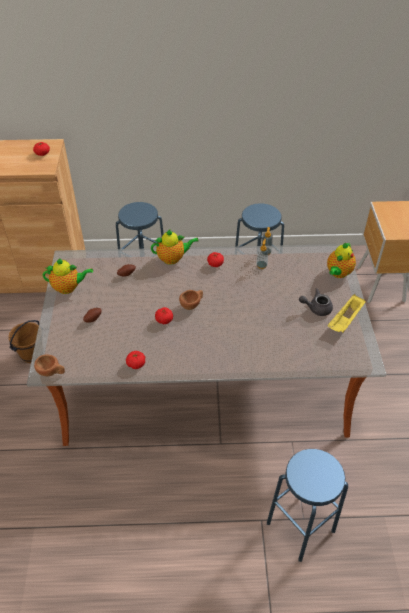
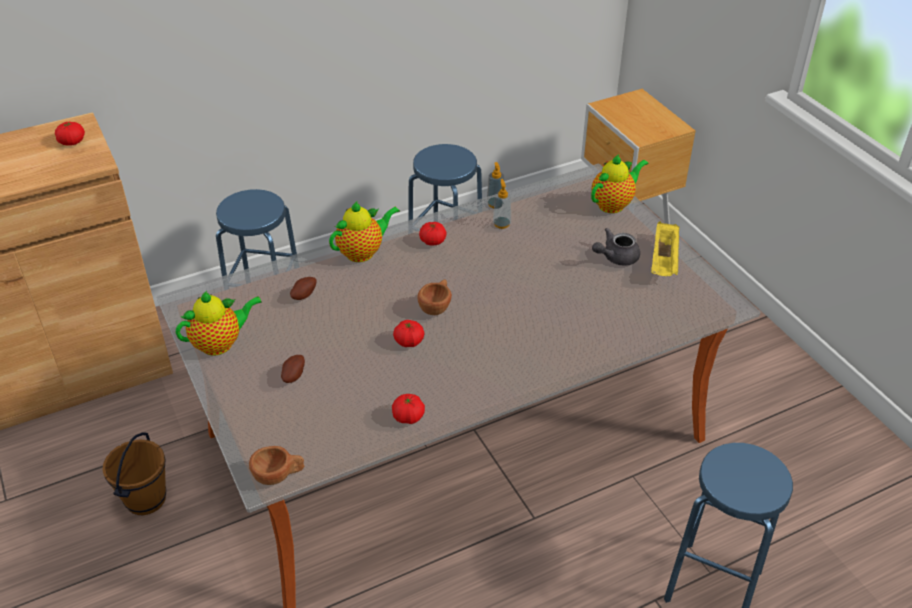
camera: 25 degrees left, 5 degrees down
(338, 273) = (613, 204): teapot -> teapot turned 135 degrees counterclockwise

